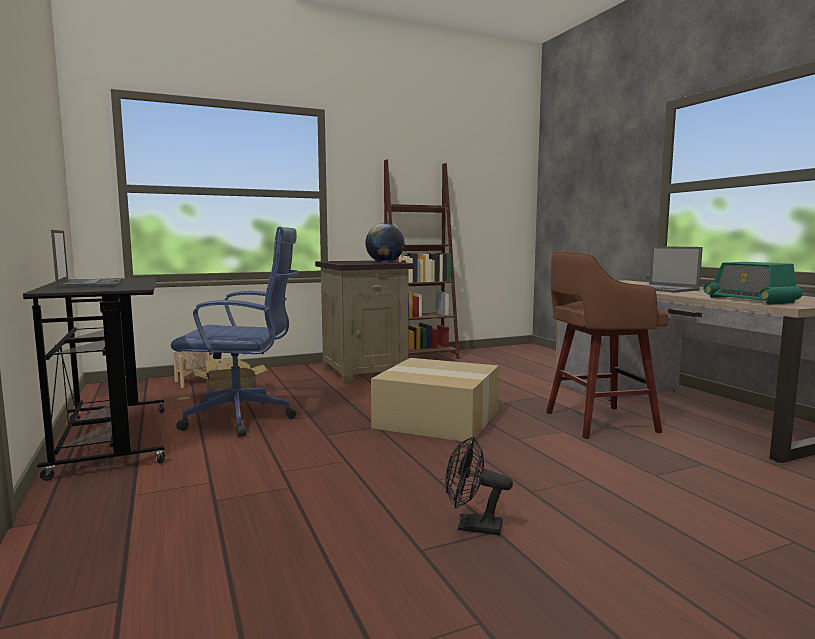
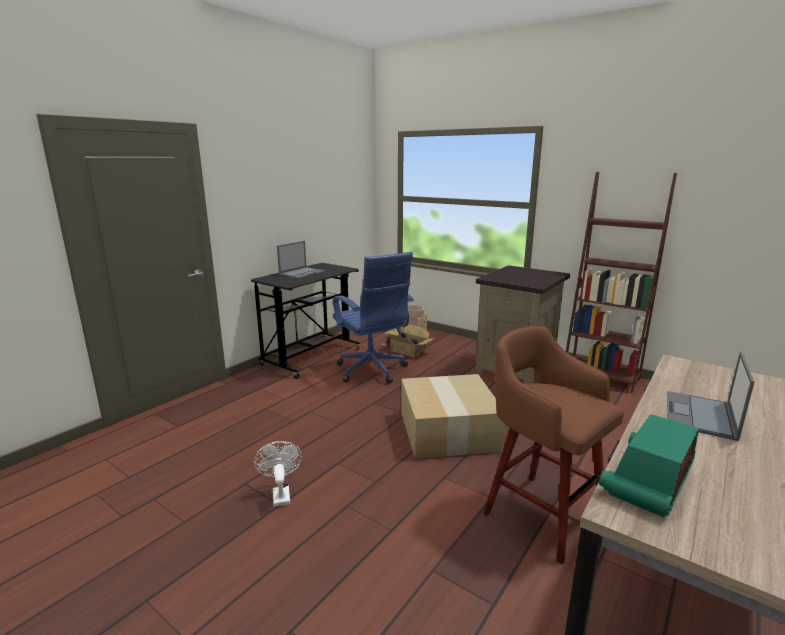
camera: 60 degrees right, 10 degrees up
(385, 262) = (528, 282): globe -> none
(472, 526) = (280, 494): black fan -> white fan

